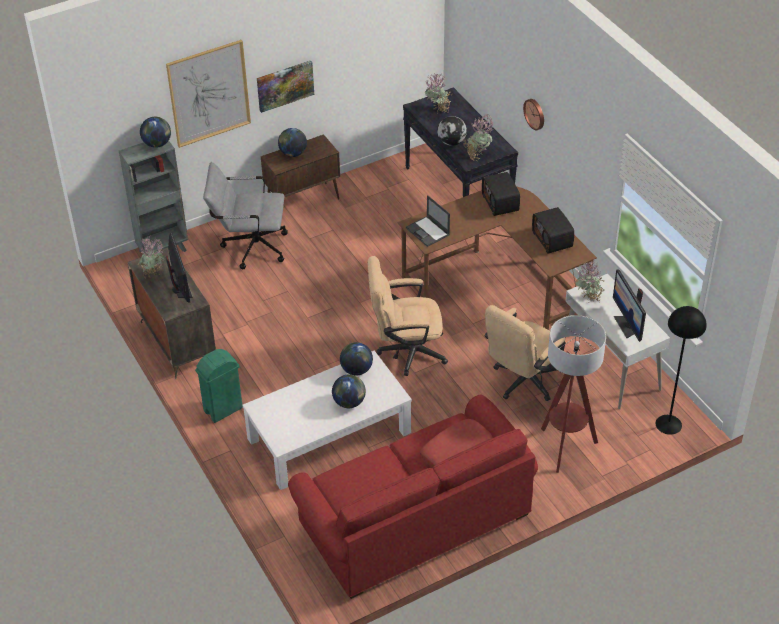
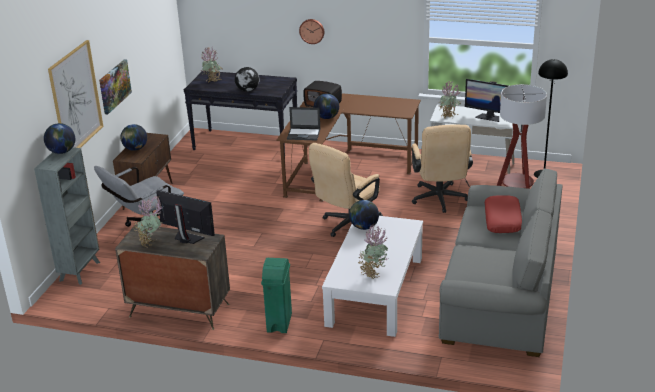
camera: 45 degrees left, 15 degrees down
(349, 402) = (389, 243): globe -> globe (327, 117)
(415, 519) = (500, 295): red sofa -> grey sofa
(478, 156) = (276, 88): potted plant -> potted plant (373, 273)
(553, 239) = (383, 104): radio -> none

